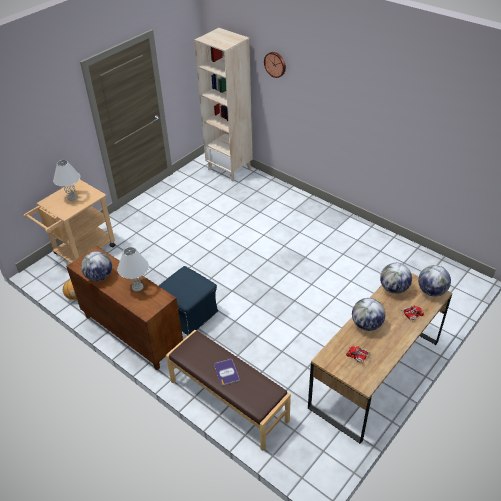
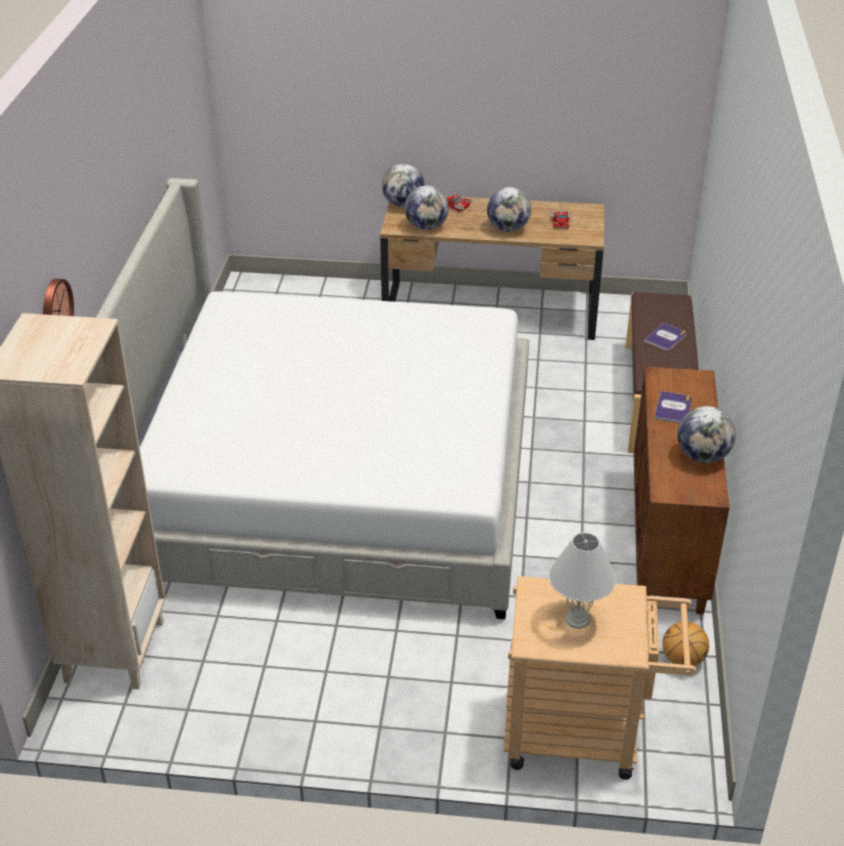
camera: 125 degrees left, 5 degrees down
(137, 287) = (673, 408): white table lamp -> book
(189, 314) = (568, 499): blue ottoman -> none
(269, 245) = (332, 482): none -> bed

